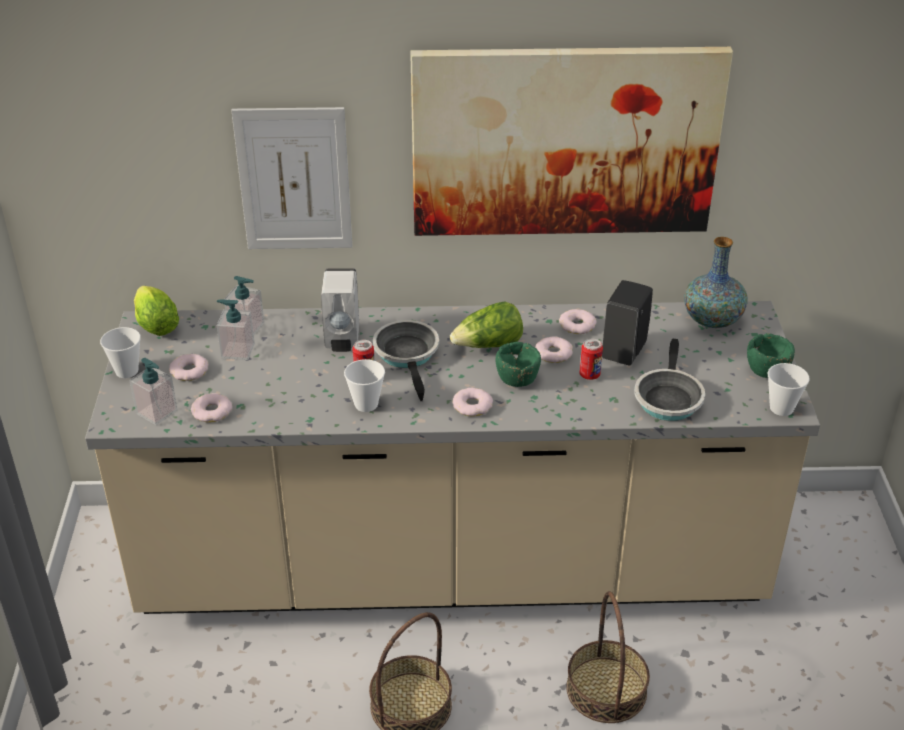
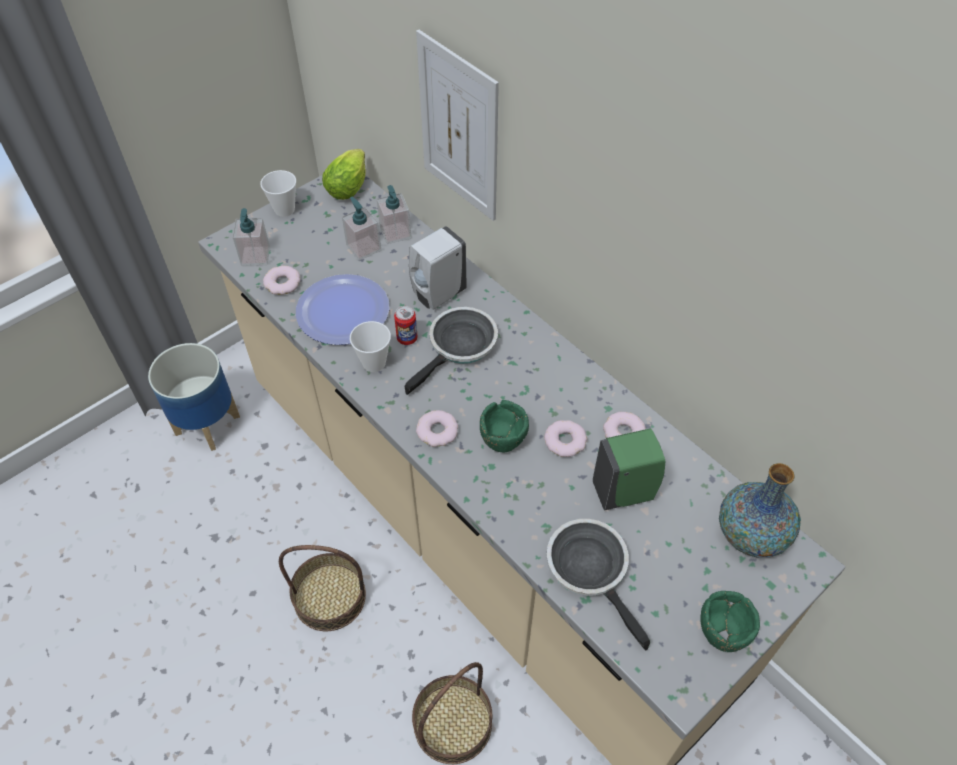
camera: 50 degrees right, 15 degrees up
(117, 694) = (208, 424): none -> planter
(189, 371) = (315, 240): donut -> none
(290, 394) = (342, 311): none -> plate
(488, 345) = (528, 389): lettuce -> none
(565, 142) = (682, 250): picture -> none
(589, 375) = (562, 487): can -> none
(624, 351) = (625, 492): black soap dispenser -> green soap dispenser
(667, 398) = (591, 569): frying pan -> frying pan turned 90 degrees clockwise
(781, 408) = (674, 681): cup -> none

